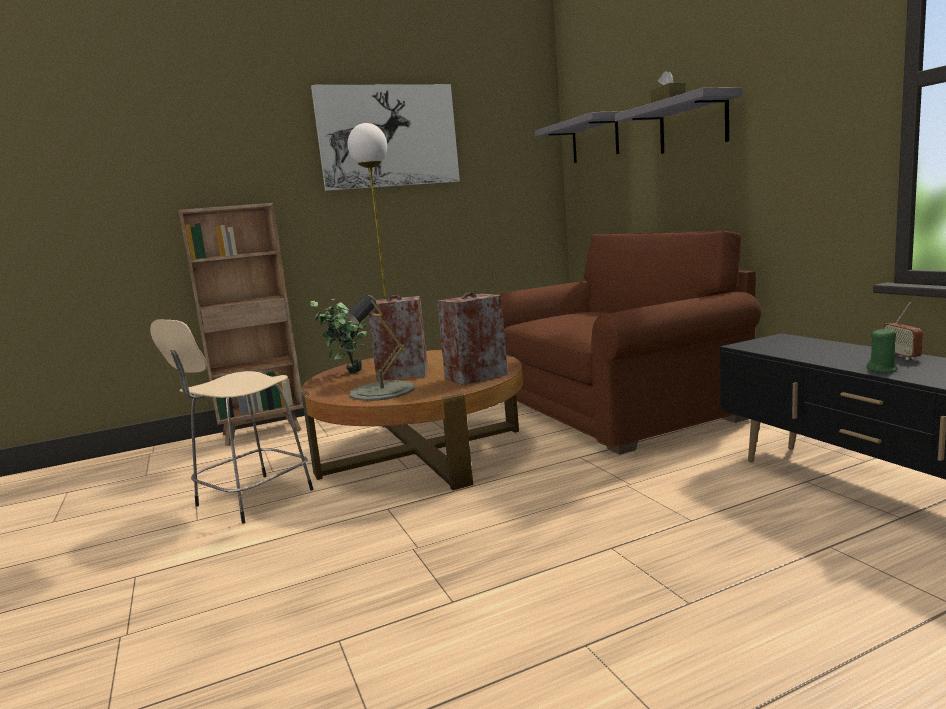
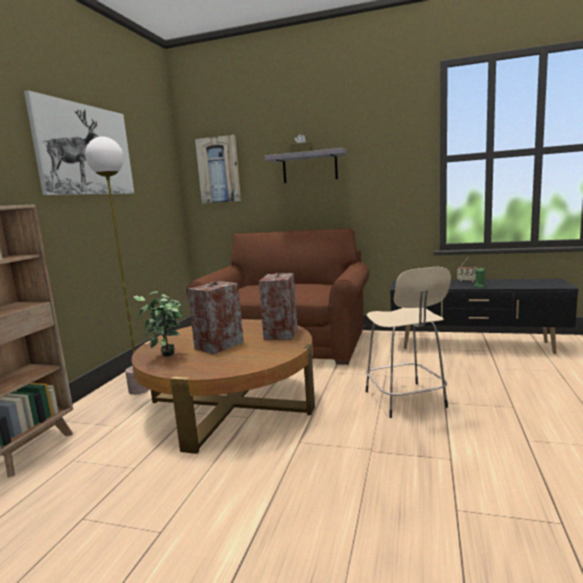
camera: 50 degrees left, 0 degrees up
(251, 499) = (173, 492): beige stool -> beige stool (406, 400)
(382, 391) = (246, 357): grey table lamp -> none
(595, 139) = (218, 170): grey shelf -> picture

